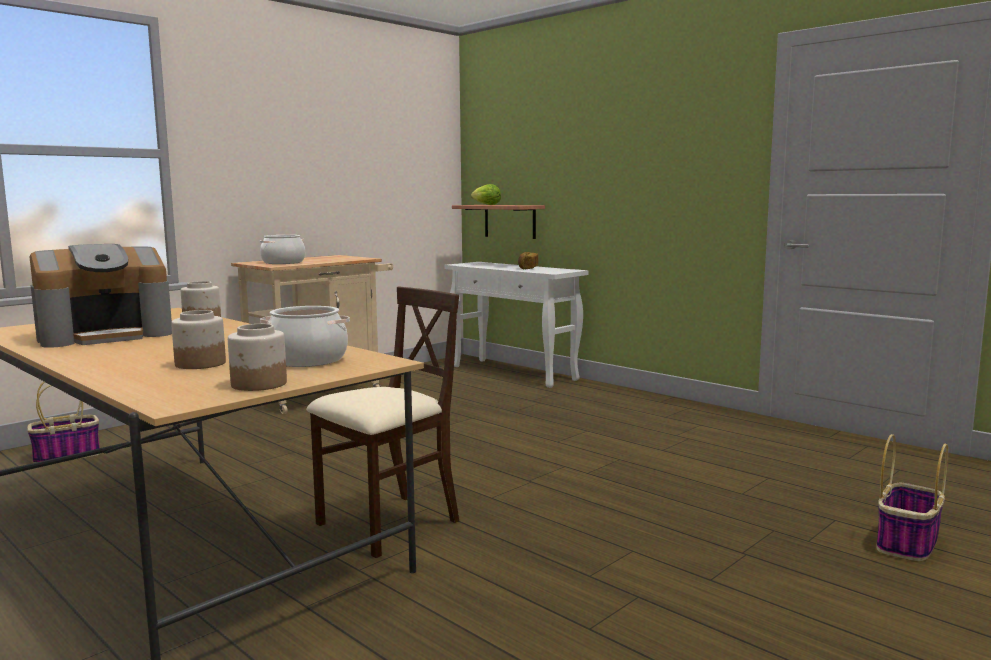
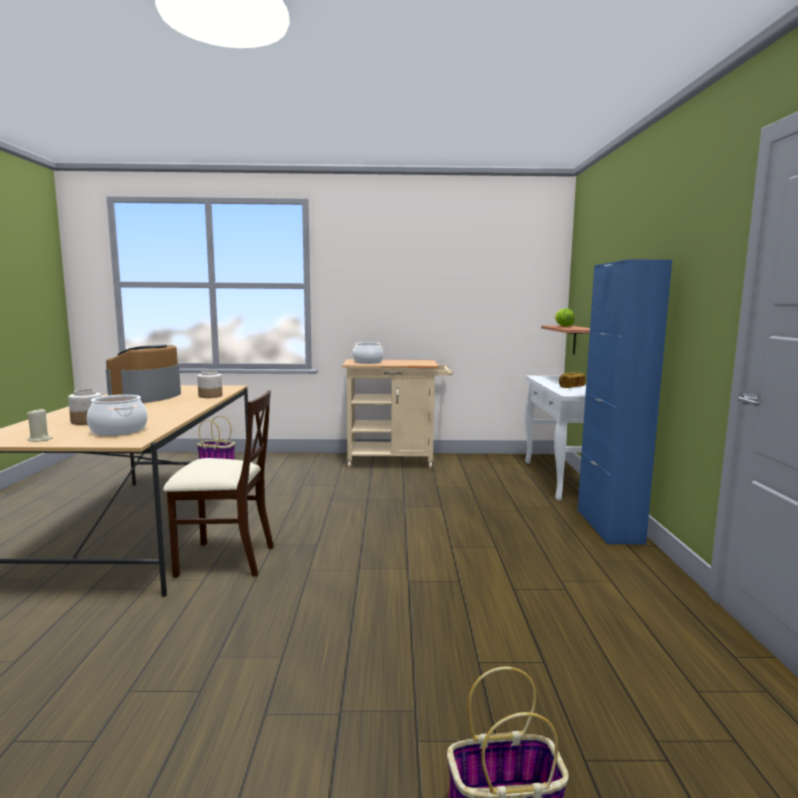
camera: 45 degrees right, 0 degrees up
(106, 335) = (147, 397): coffee machine -> coffee machine turned 90 degrees clockwise
(259, 384) = (40, 440): jar -> beige candle
(623, 394) = (609, 526): none -> blue cabinet

